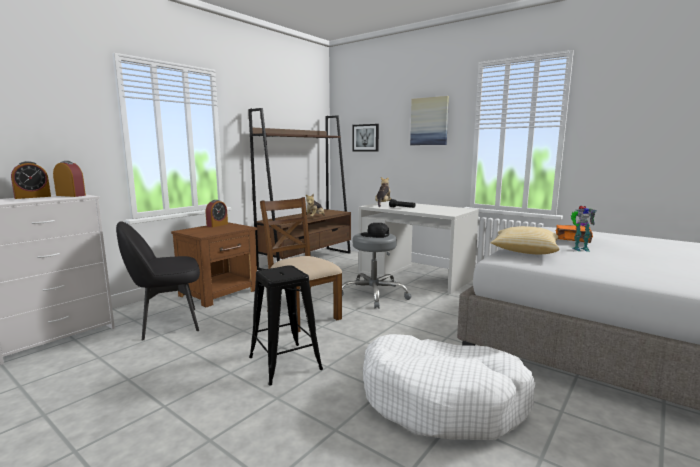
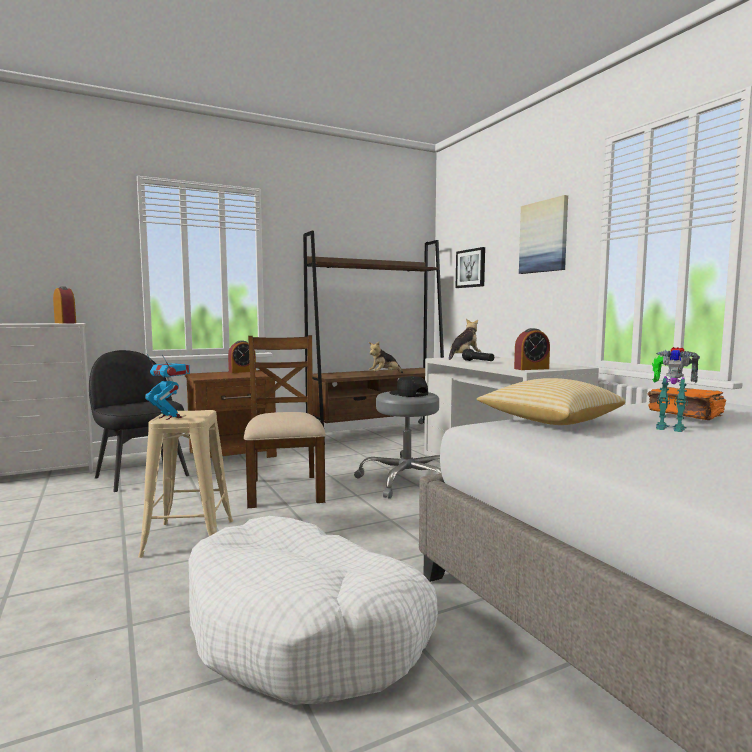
camera: 25 degrees right, 5 degrees down
(33, 197) = (32, 323): alarm clock -> alarm clock (531, 369)
(168, 323) = (141, 476): black chair -> black chair turned 45 degrees clockwise
(278, 276) = (170, 417): none -> toy robot
(285, 363) = (189, 538): black stool -> beige stool

